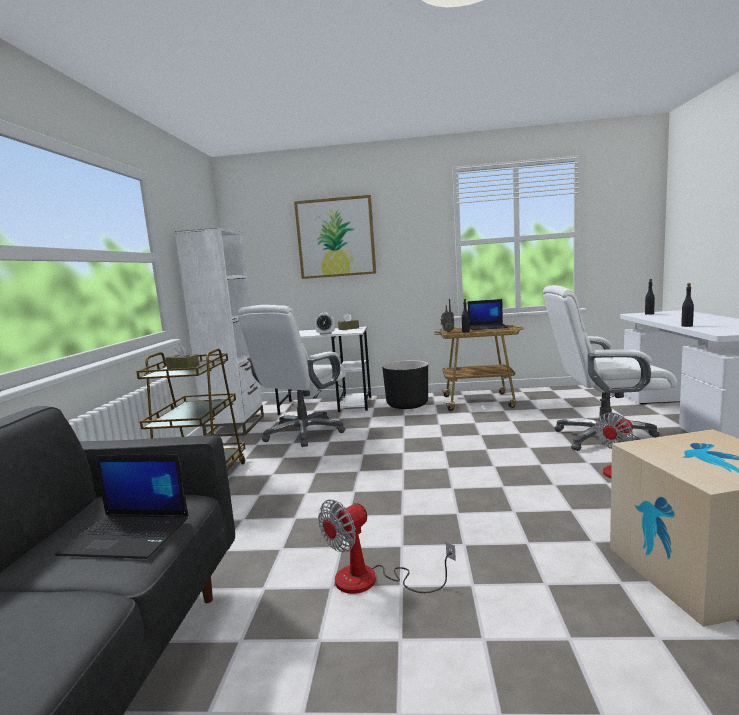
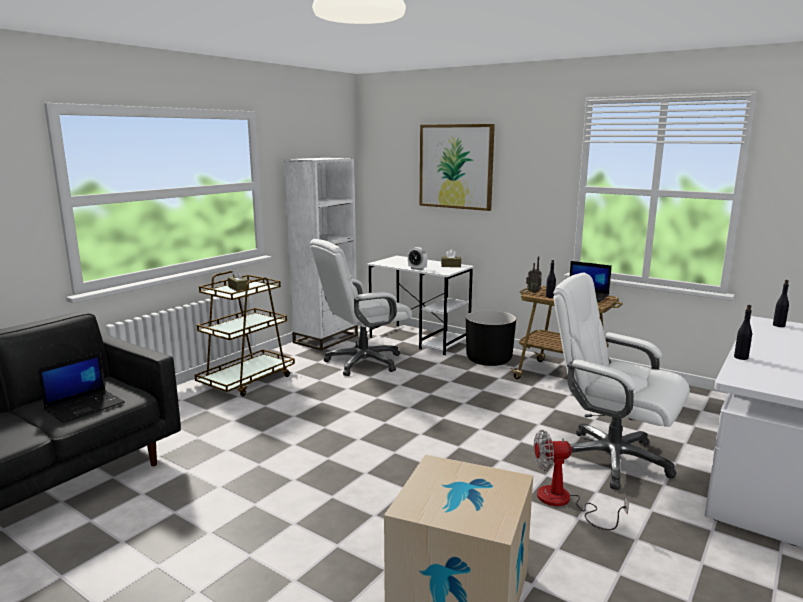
camera: 30 degrees right, 5 degrees up
(128, 536) = (85, 406): laptop -> laptop turned 90 degrees counterclockwise
(371, 581) = (244, 493): fan -> none

